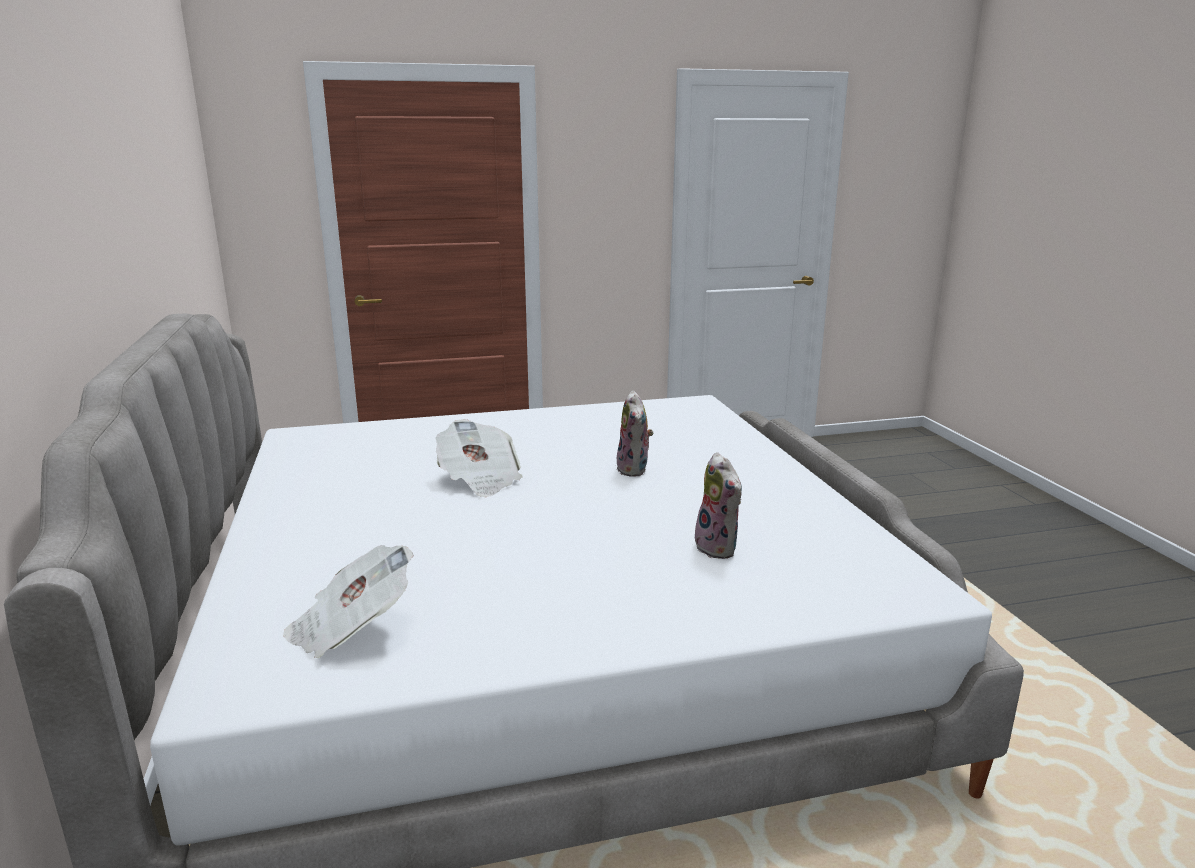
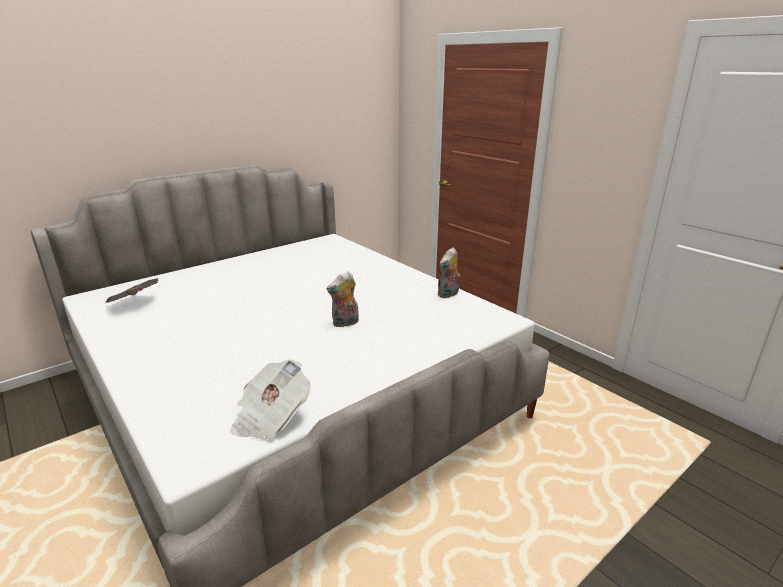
camera: 65 degrees right, 5 degrees up
(480, 479) = (301, 288): newspaper -> newspaper (271, 417)
(719, 548) = (237, 371): plush toy -> plush toy (448, 294)

